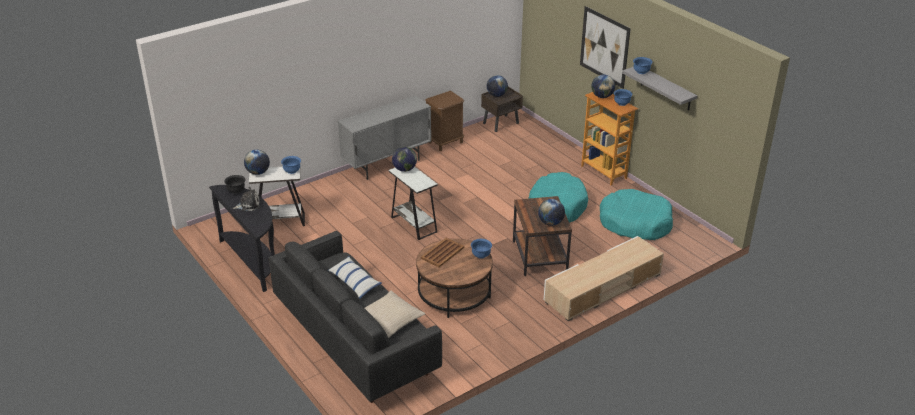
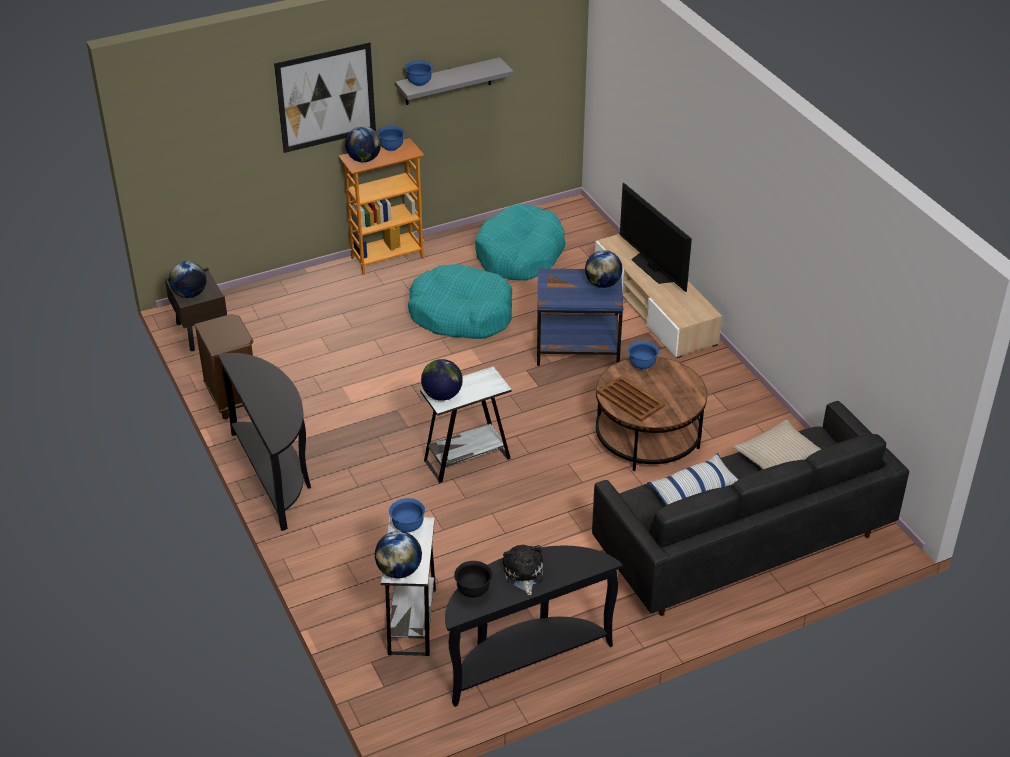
camera: 80 degrees left, 5 degrees up
(387, 164) = (276, 475): grey cabinet -> black console table
(540, 257) = (577, 347): brown side table -> blue side table
(615, 264) = (653, 268): none -> television

